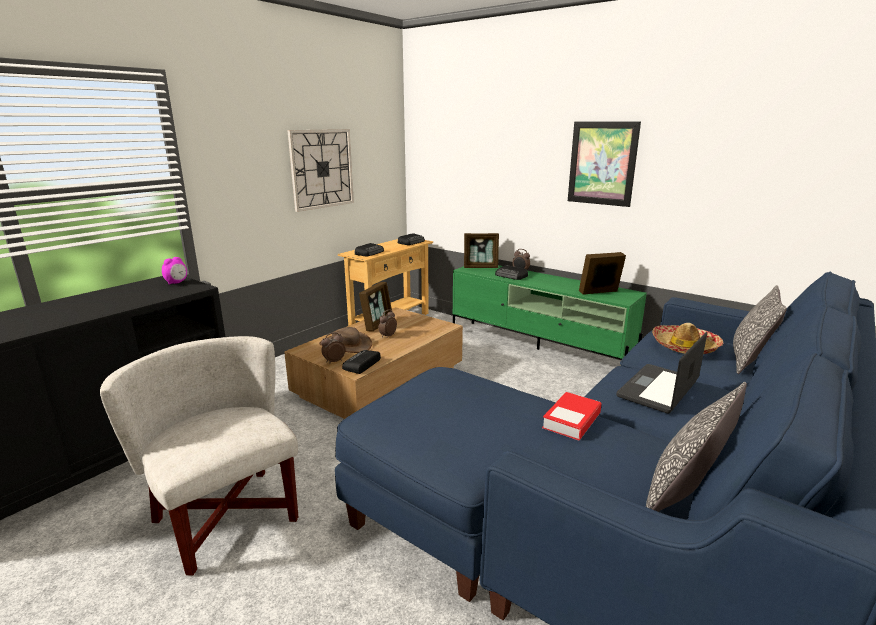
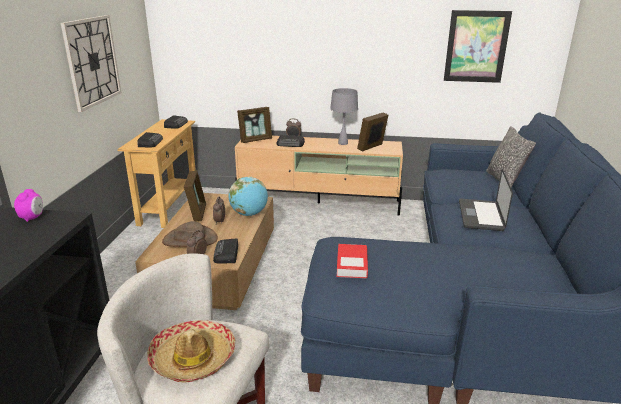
camera: 30 degrees left, 5 degrees up
(422, 335) = (249, 214): none -> globe
(538, 349) = (319, 203): green tv stand -> beige tv stand
(570, 283) = (342, 143): none -> grey table lamp
(571, 420) = (463, 253): book -> book (352, 264)
(602, 163) = (358, 39): picture -> picture (476, 46)
(683, 497) = (562, 281): pillow -> none
(685, 347) = (463, 180): hat -> hat (193, 358)

